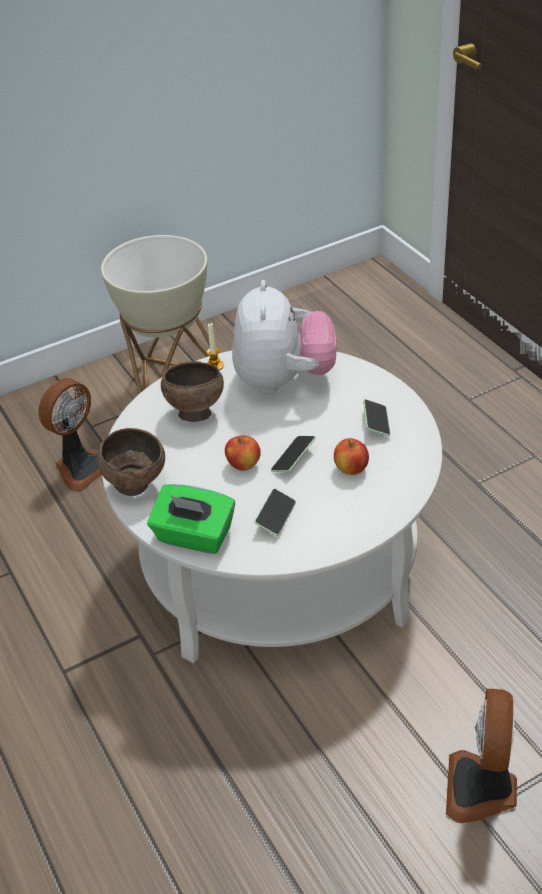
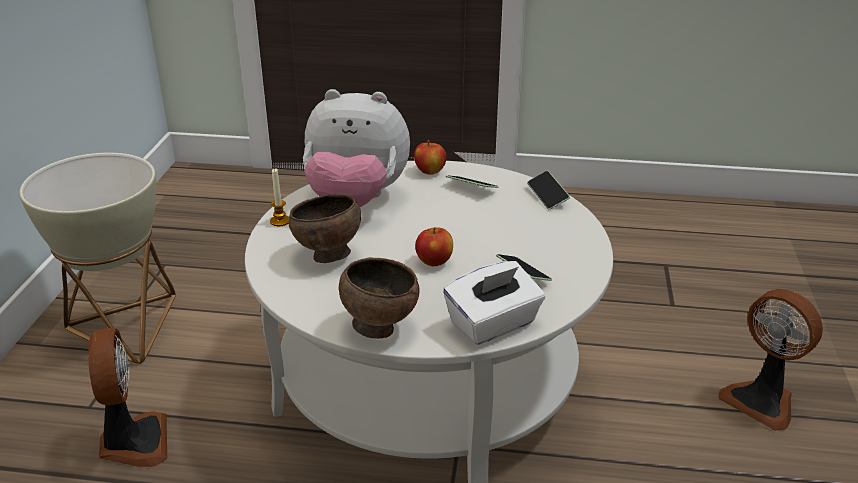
camera: 55 degrees left, 10 degrees down
(194, 536) = (493, 324): green tissue box -> white tissue box
(284, 380) = (356, 201): plush toy -> plush toy turned 150 degrees clockwise
(293, 459) = (462, 237): phone -> phone (547, 196)
(351, 469) = (510, 219): apple -> apple (430, 171)

